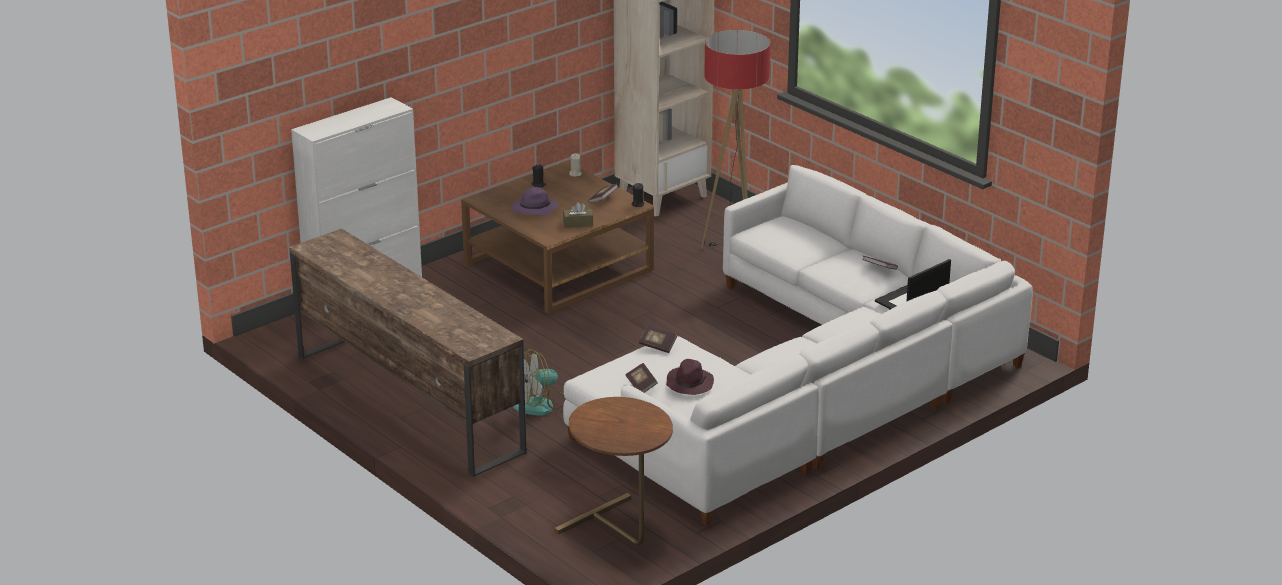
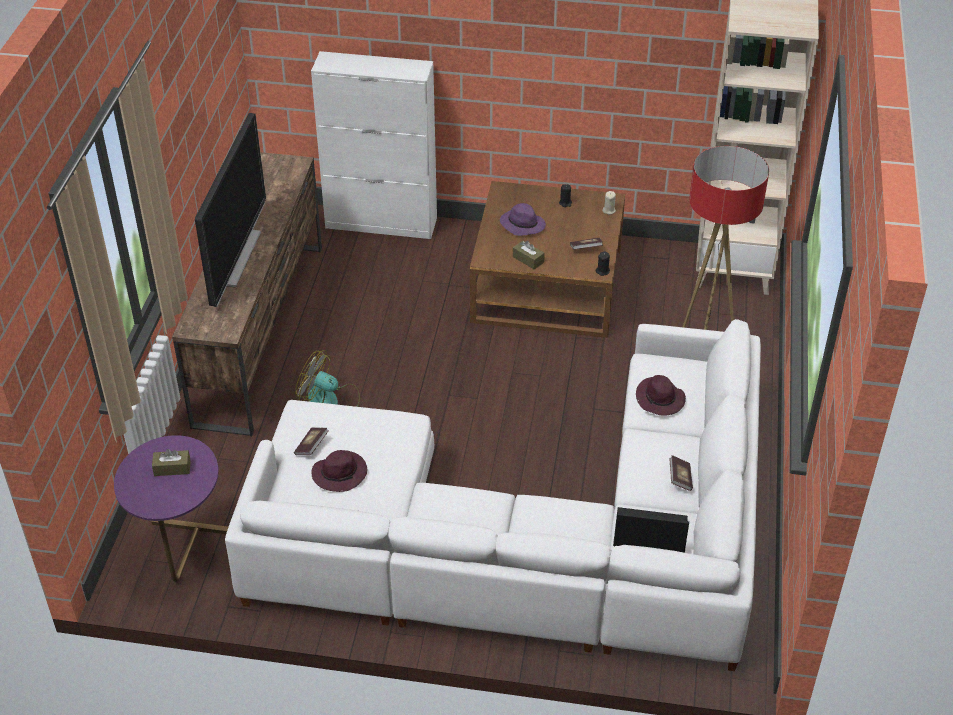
camera: 50 degrees right, 15 degrees up
(415, 303) = (235, 257): none -> television
(616, 418) = (172, 468): none -> brown tissue box
(619, 533) = (185, 559): brown side table -> purple side table
(658, 346) = (391, 418): book -> none
(795, 244) = (660, 399): none -> purple hat

